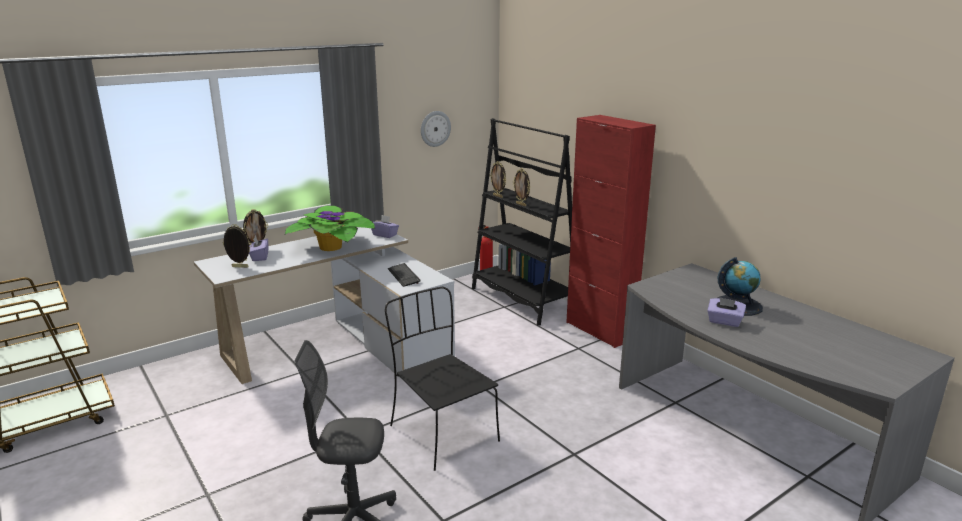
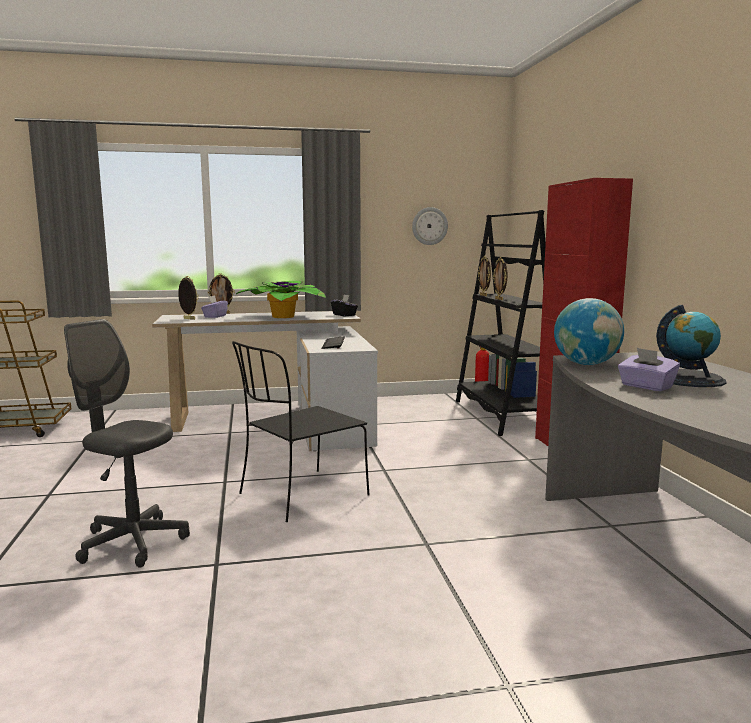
camera: 25 degrees right, 10 degrees down
(385, 235) = (344, 315): purple tissue box -> black tissue box
(442, 432) = (301, 496): black chair -> black chair turned 120 degrees counterclockwise
(662, 296) = (586, 364): none -> globe

